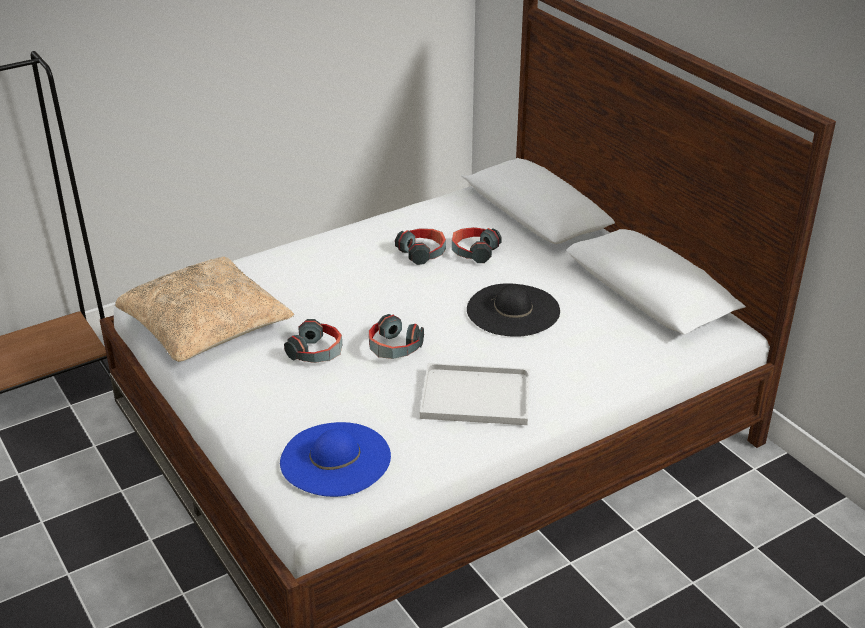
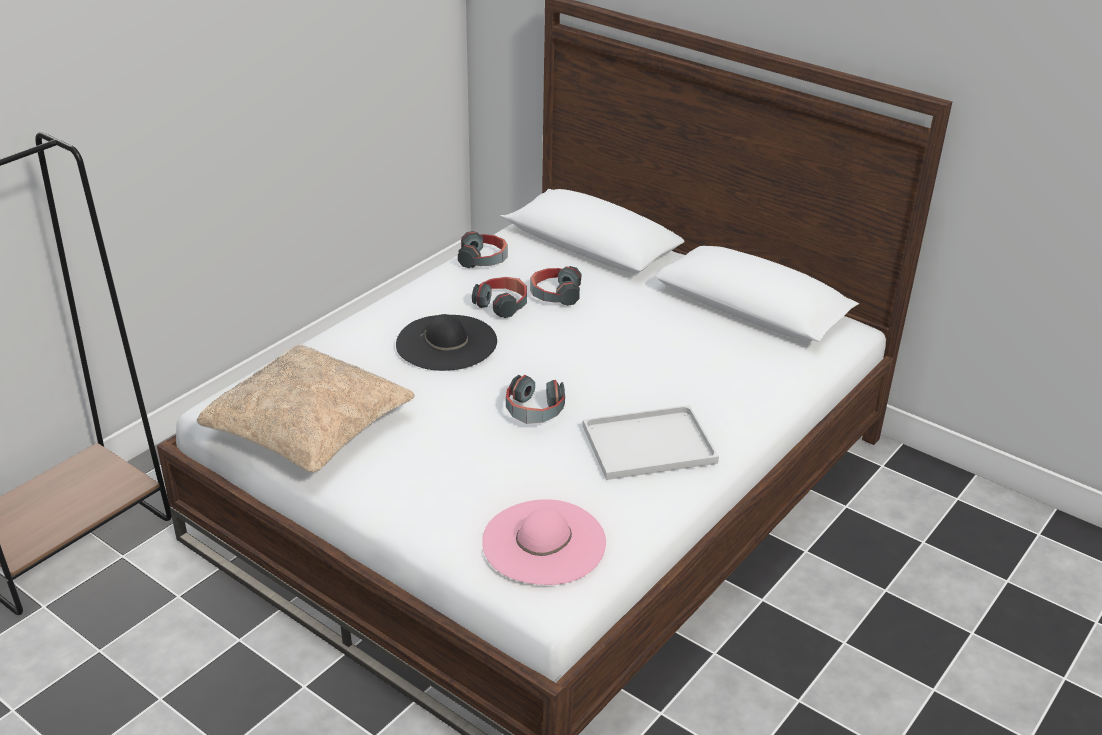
camera: 20 degrees left, 0 degrees up
(317, 352) = (453, 432): headphones -> headphones (483, 259)
(335, 459) = (544, 542): blue hat -> pink hat
(513, 310) = (632, 348): black hat -> black hat (446, 342)

